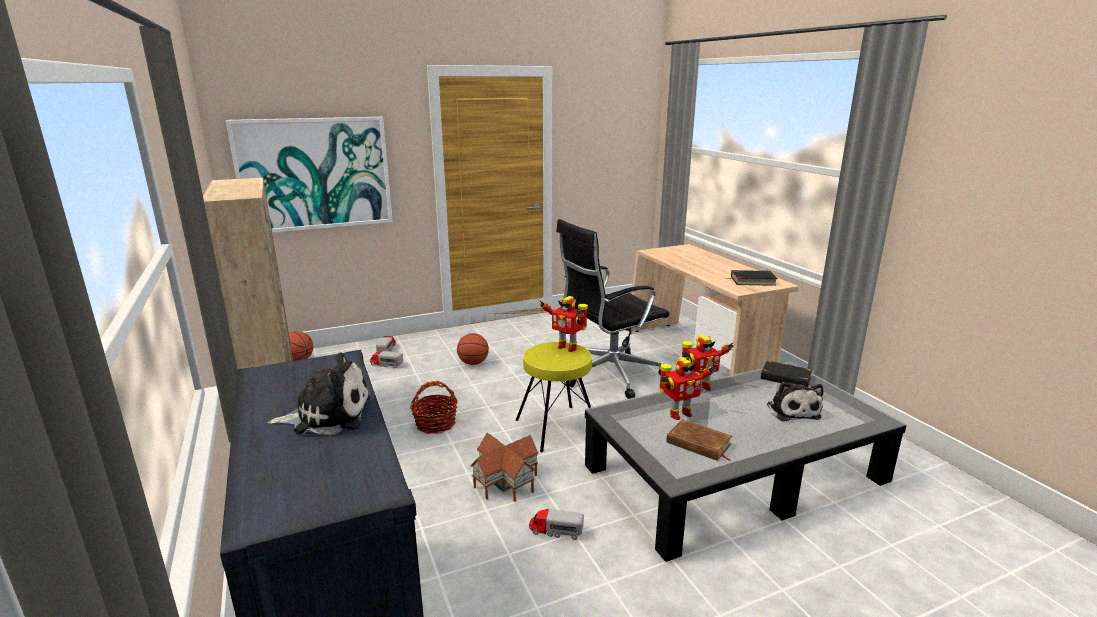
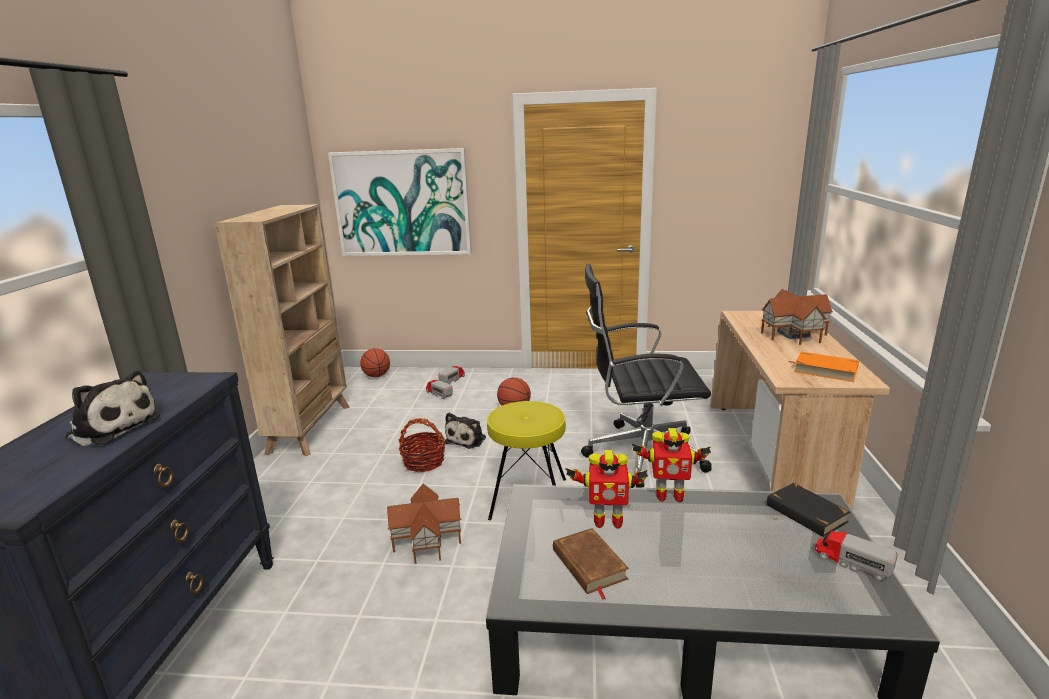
camera: 30 degrees right, 0 degrees up
(555, 531) = (421, 610): toy truck -> toy truck (852, 563)
(567, 347) = (543, 410): toy robot -> none
(706, 260) = (794, 334): none -> toy house
(752, 281) = (825, 370): black book -> orange book
(792, 410) = (764, 561): plush toy -> plush toy (467, 439)

